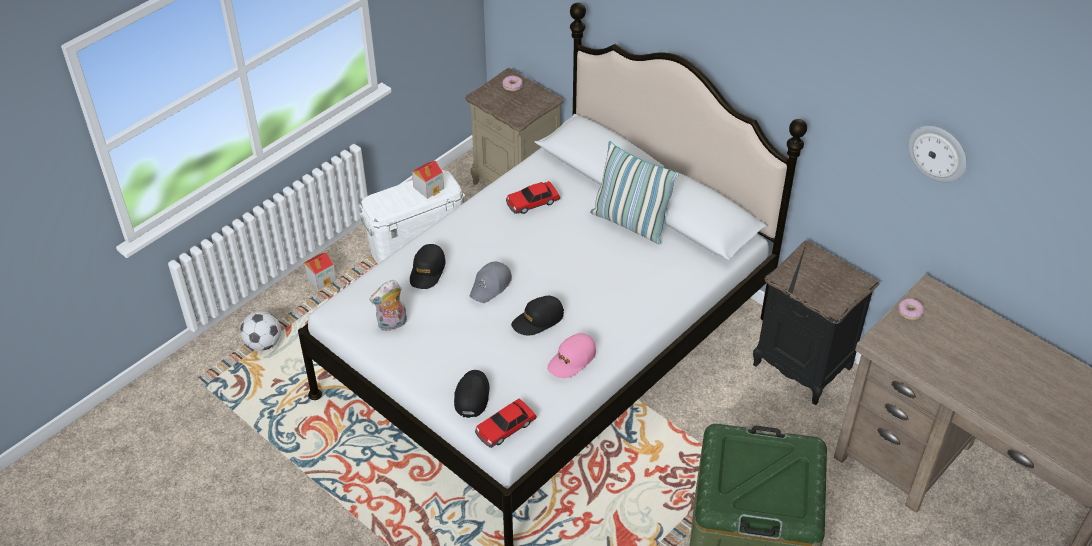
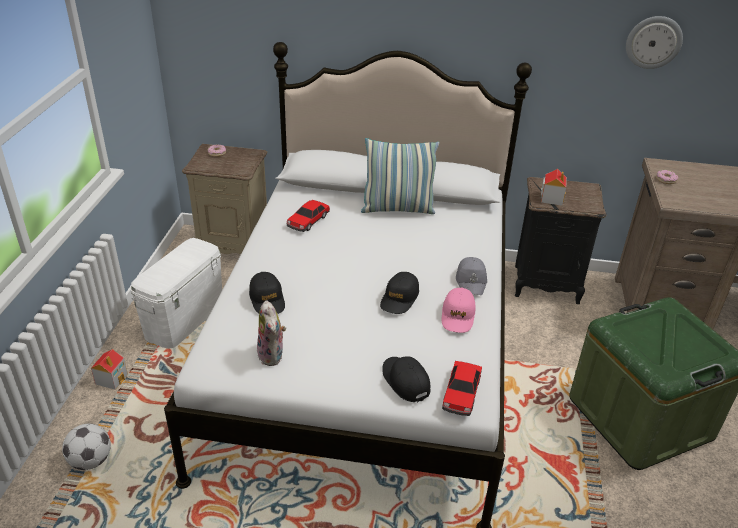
camera: 35 degrees left, 10 degrees down
(392, 324) = (273, 355): plush toy -> plush toy turned 45 degrees counterclockwise
(429, 188) = (188, 254): toy house -> toy house (551, 198)
(491, 286) = (335, 289): grey cap -> grey cap (471, 281)

